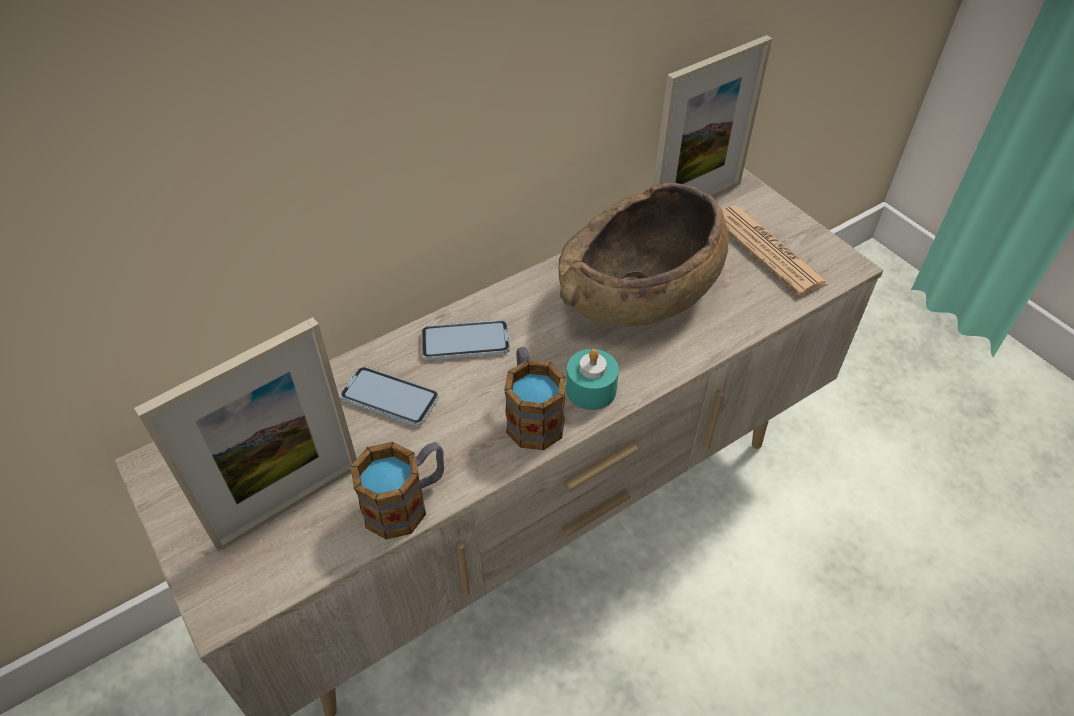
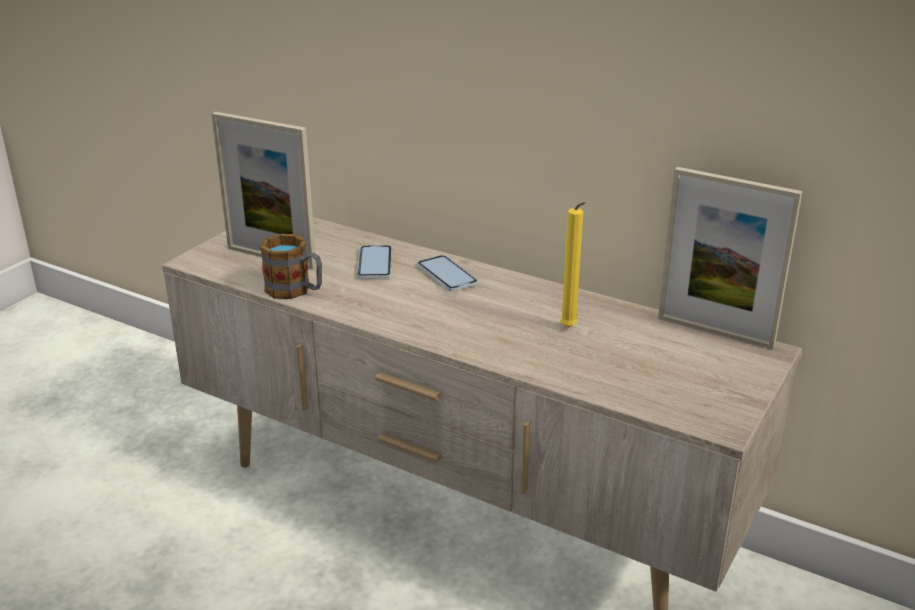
camera: 65 degrees right, 20 degrees down
(532, 415) = (399, 314): mug -> none
(591, 389) = (443, 330): turquoise candle -> none
(641, 291) = (569, 329): brown bowl -> yellow candle
(767, 250) = (691, 379): newspaper -> none

